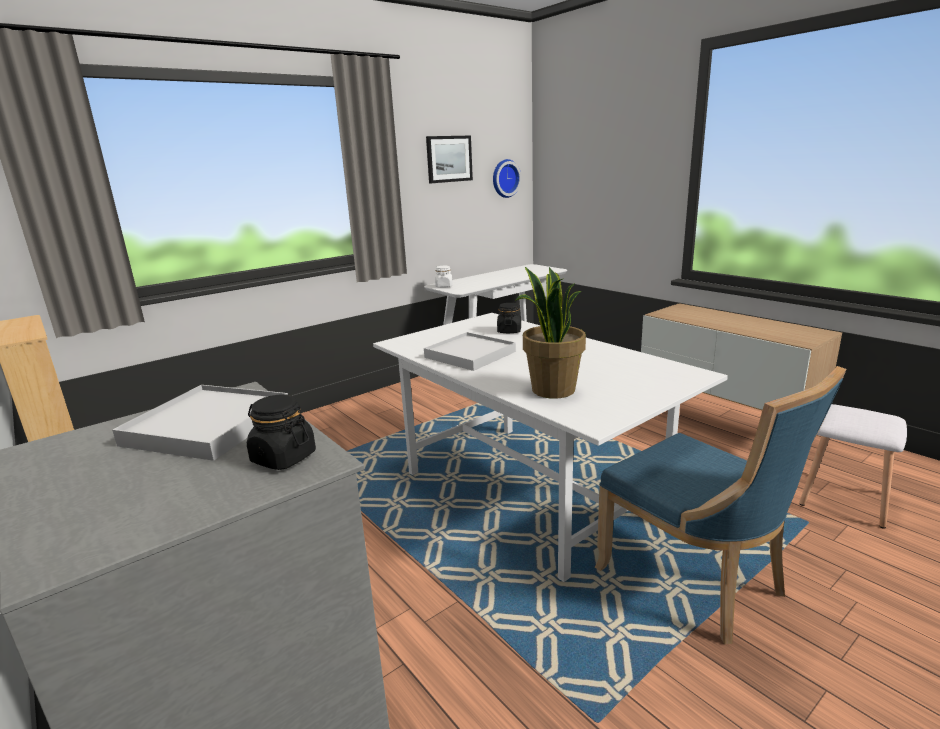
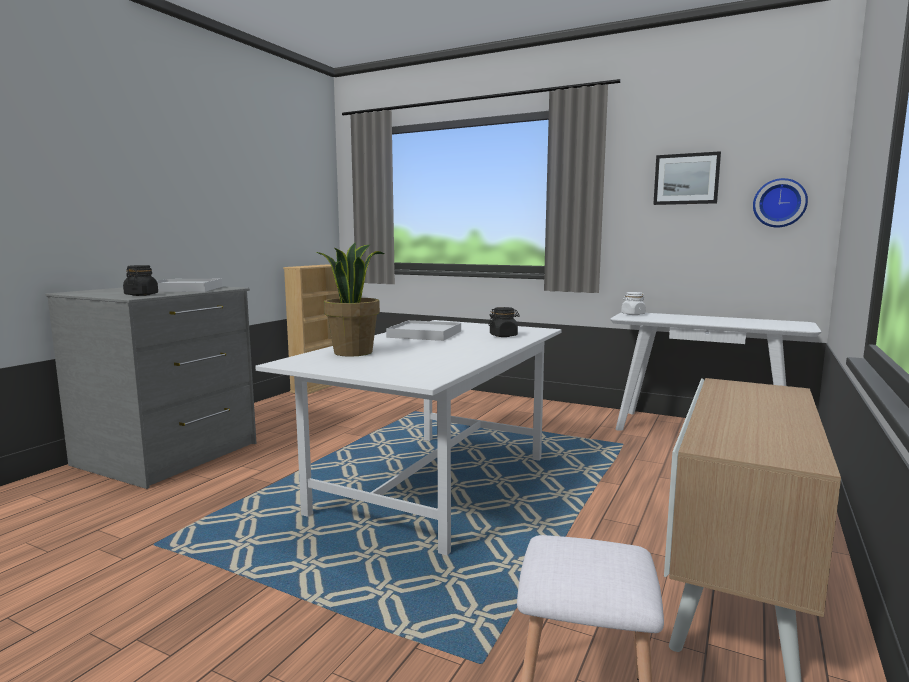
camera: 65 degrees right, 10 degrees down
(696, 581) = (320, 578): blue chair -> none

